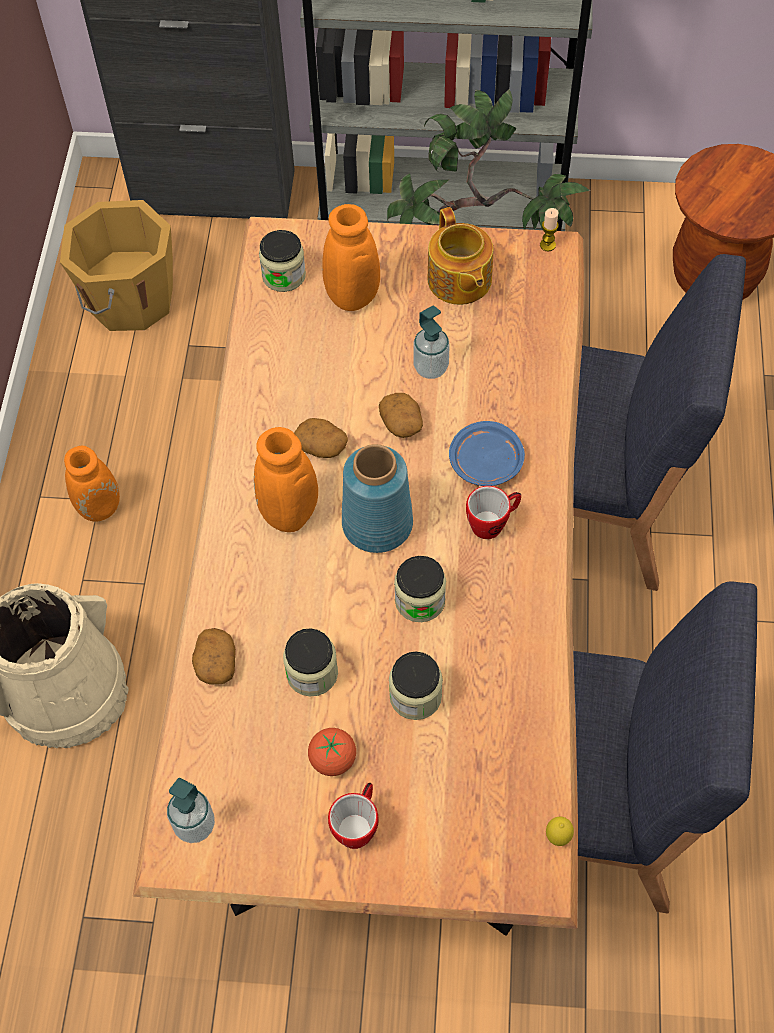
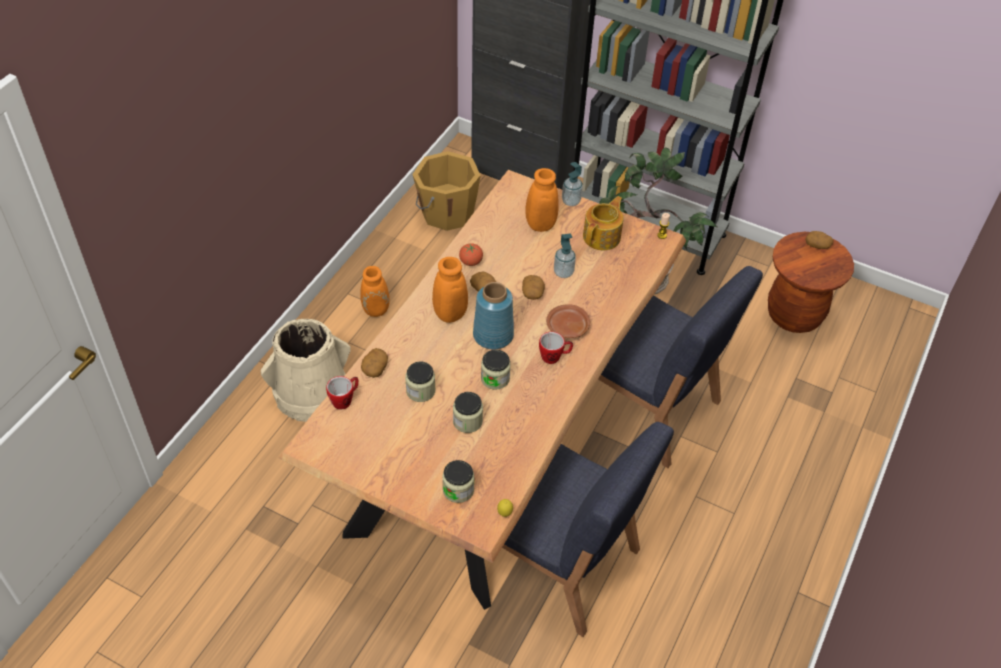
camera: 20 degrees right, 10 degrees down
(195, 825) = (324, 436): soap dispenser -> soap dispenser (571, 201)
(284, 275) = (510, 203): jar -> jar (458, 490)
(333, 759) = (409, 433): tomato -> tomato (471, 262)
(358, 824) = (405, 467): mug -> mug (345, 399)
(459, 281) = (602, 236): teapot -> teapot turned 150 degrees counterclockwise
(486, 462) = (567, 327): blue plate -> brown plate
(734, 164) = (817, 245): none -> potato

